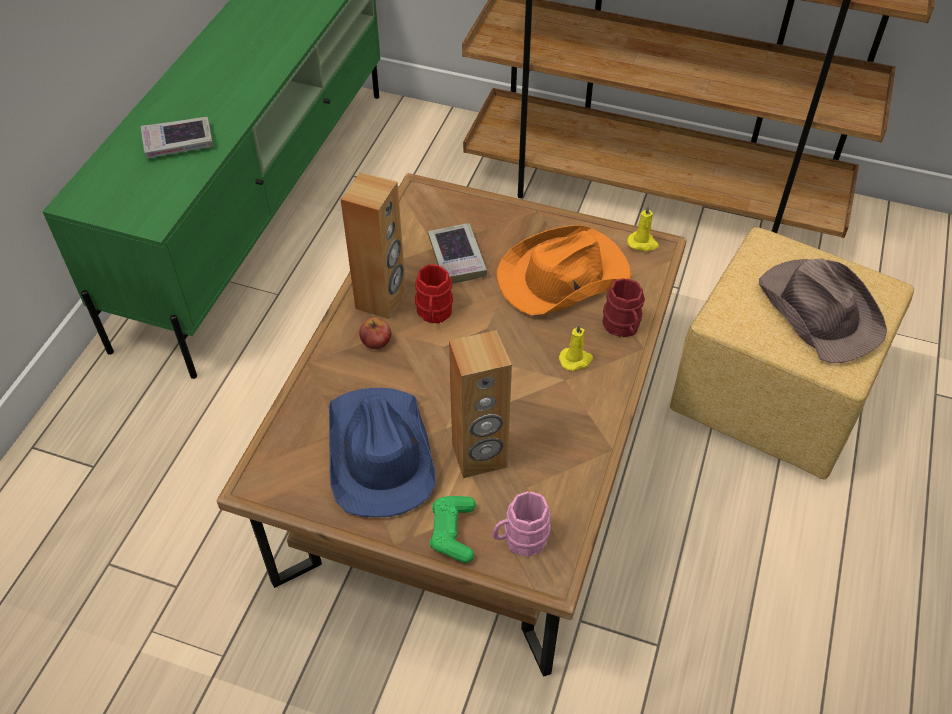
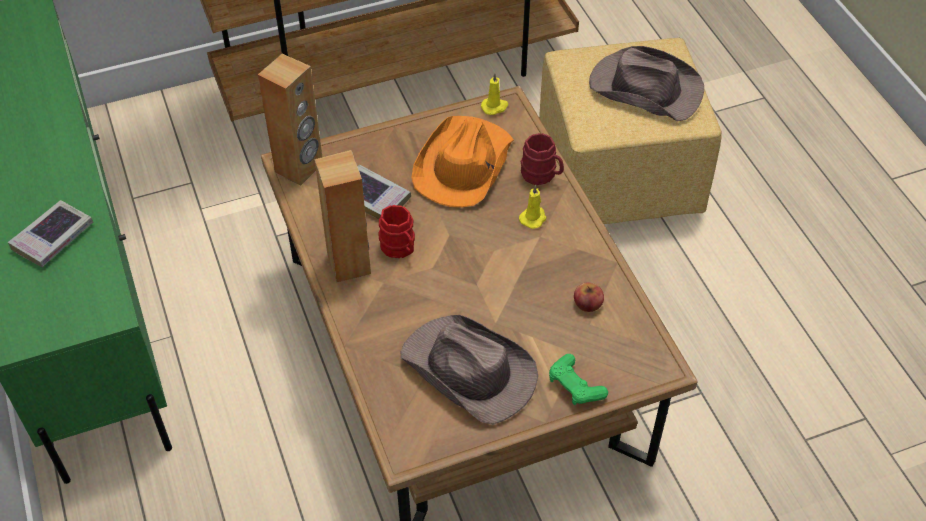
camera: 40 degrees left, 0 degrees up
(376, 340) = (379, 295): apple -> apple (587, 303)
(378, 454) = (469, 372): blue hat -> brown hat
(479, 456) = (538, 325): brown speaker -> brown speaker (299, 168)
(520, 539) = (620, 360): pink mug -> none

